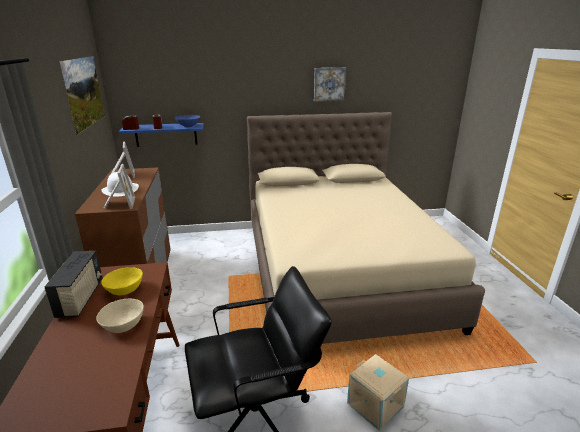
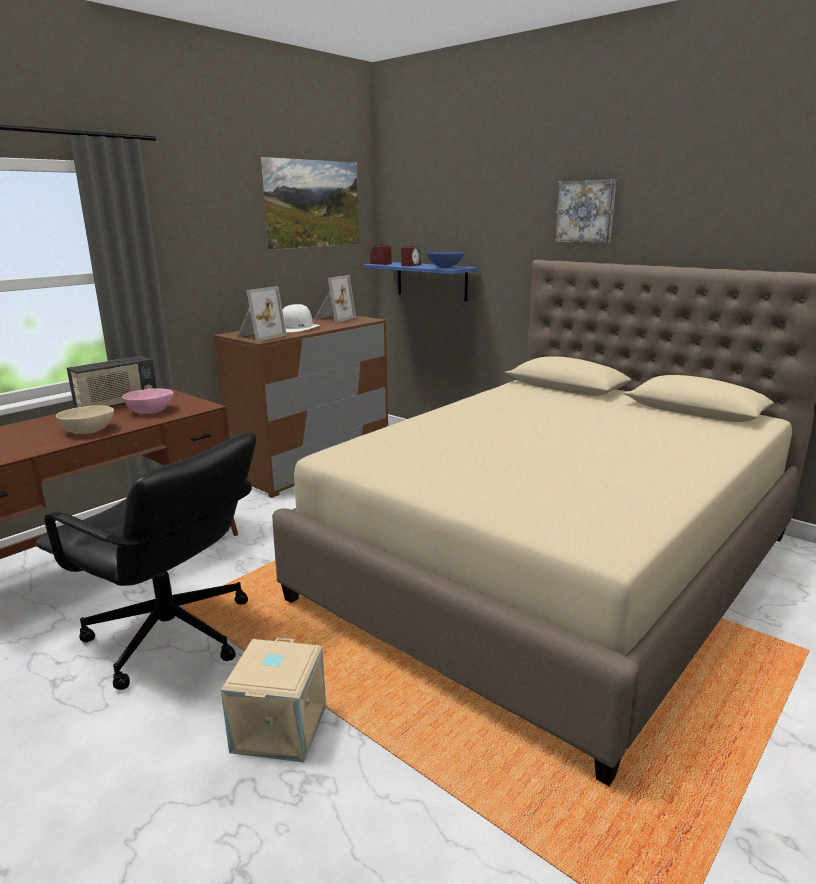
camera: 50 degrees right, 5 degrees down
(124, 289) = (150, 411): yellow bowl -> pink bowl
(329, 84) = (697, 206): picture -> picture (586, 211)

